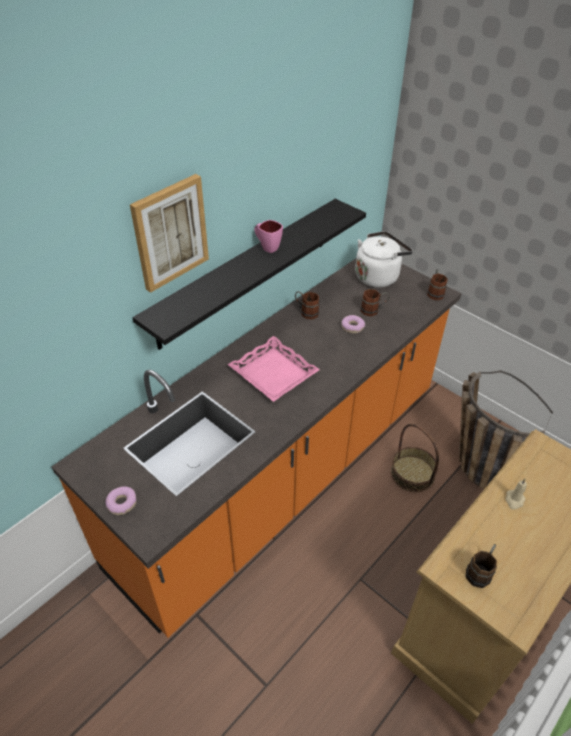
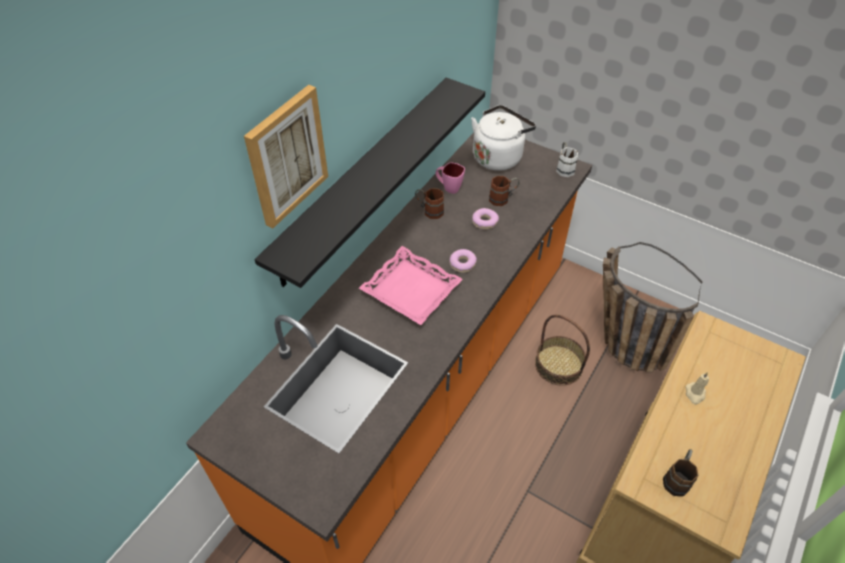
camera: 10 degrees left, 5 degrees up
(122, 503) = (280, 472): donut -> donut (462, 263)
(267, 247) = (386, 149): pink mug -> pink mug (448, 187)
(435, 292) = (564, 167): brown mug -> white mug

